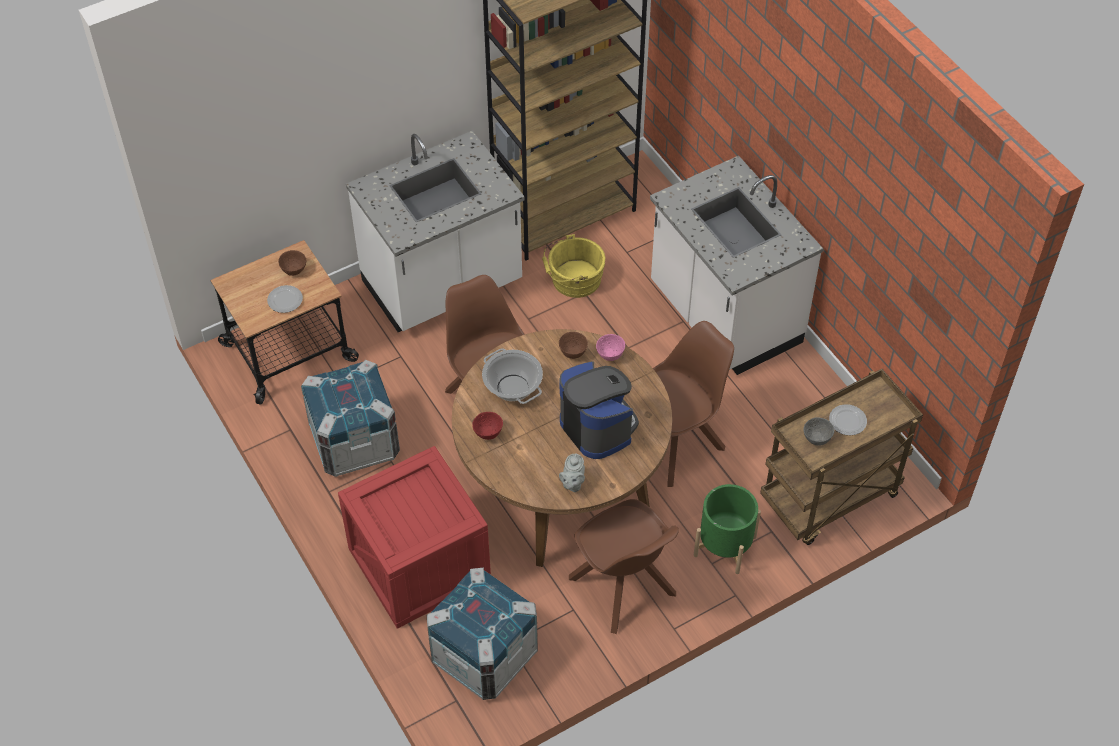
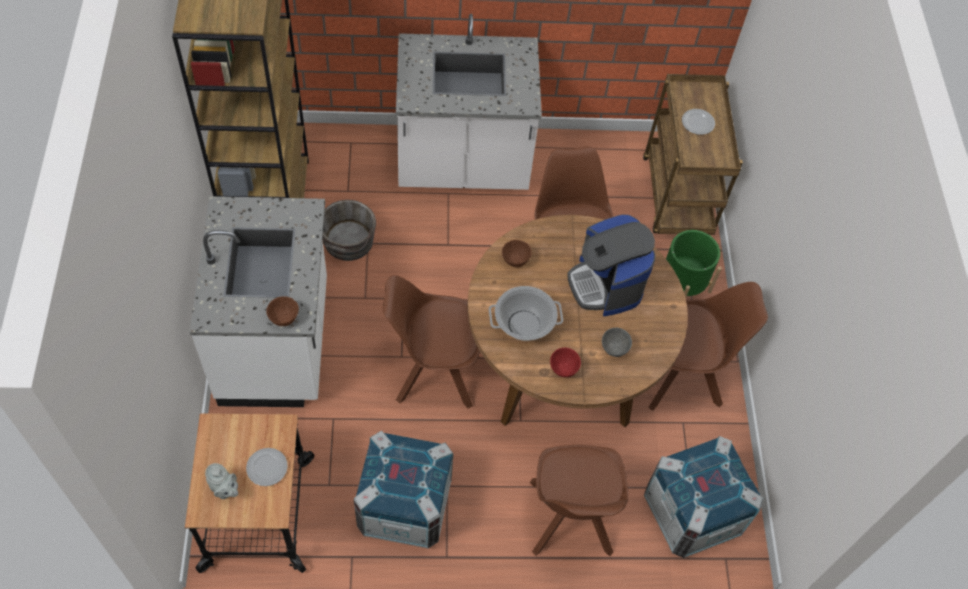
camera: 65 degrees left, 5 degrees up
(294, 270) = (234, 441): brown bowl -> brown bowl (283, 318)
(417, 564) = (570, 520): crate -> brown chair
(572, 483) = (655, 334): grey teapot -> grey teapot (224, 489)
(573, 279) = (347, 243): yellow bucket -> grey bucket
(597, 426) = (606, 284): coffee machine -> coffee machine turned 105 degrees counterclockwise
(610, 356) = (536, 236): pink bowl -> none
(817, 440) = (704, 150): grey bowl -> grey bowl (614, 349)

